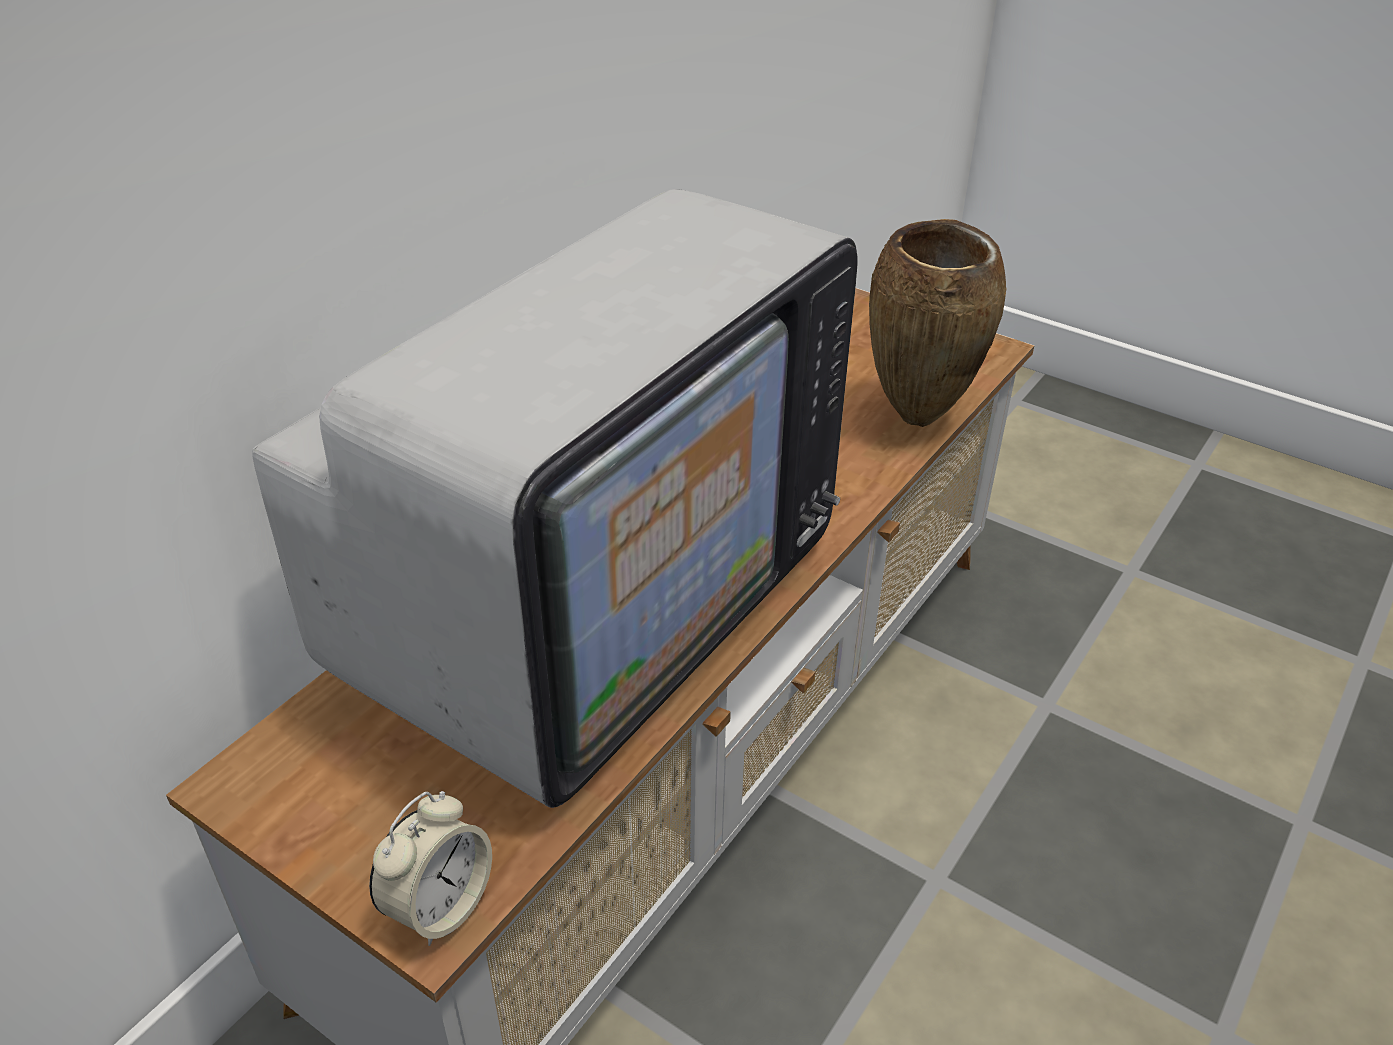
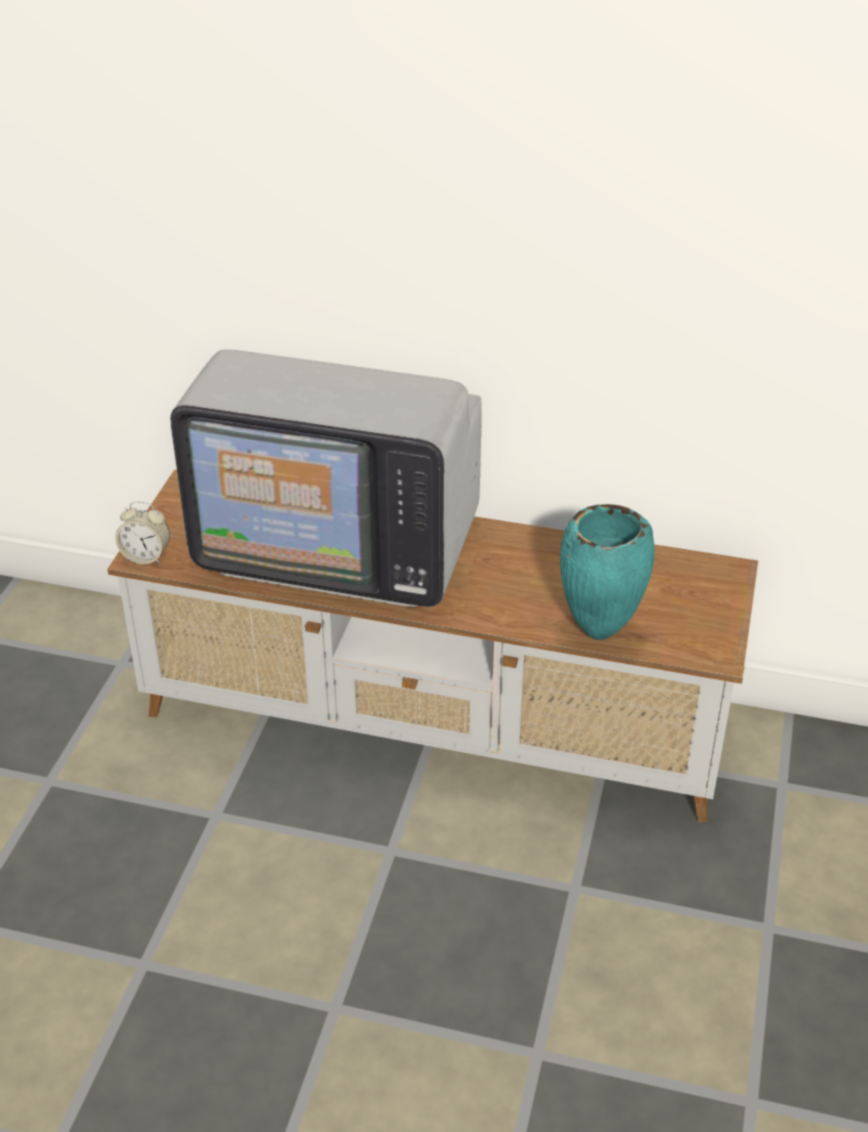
camera: 70 degrees right, 0 degrees up
(920, 419) = (598, 634): brown vase -> turquoise vase

